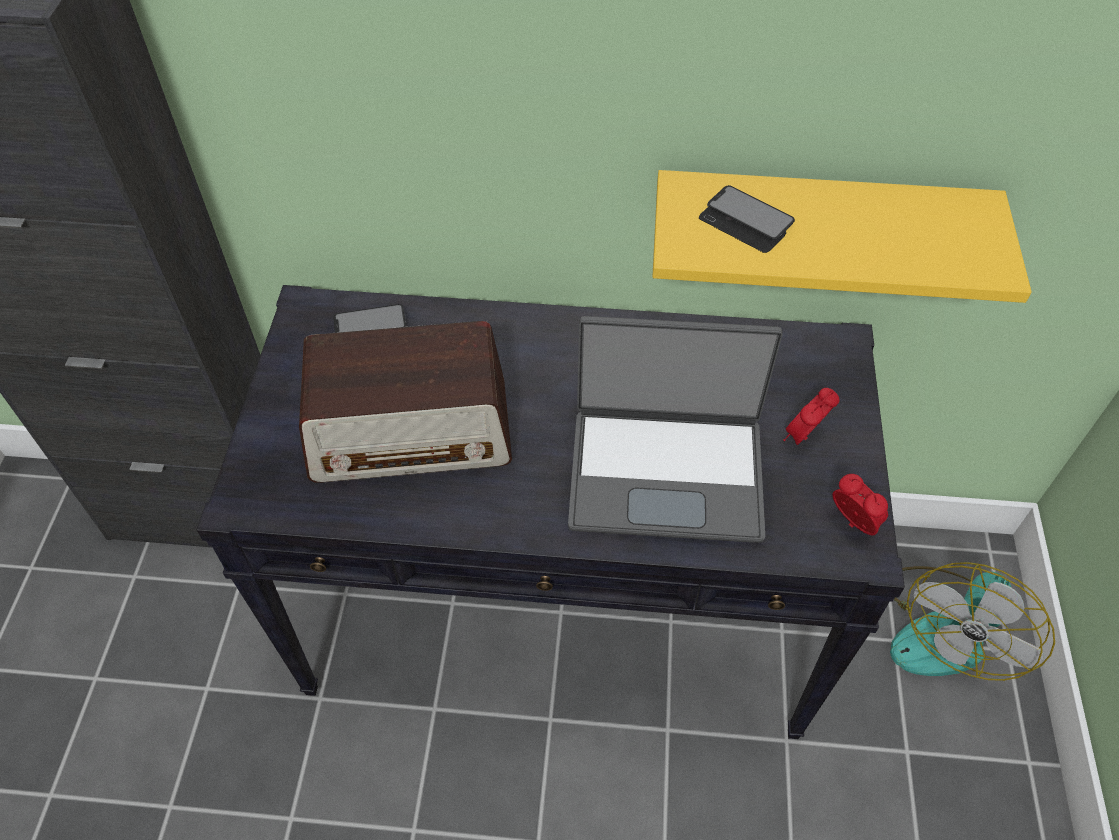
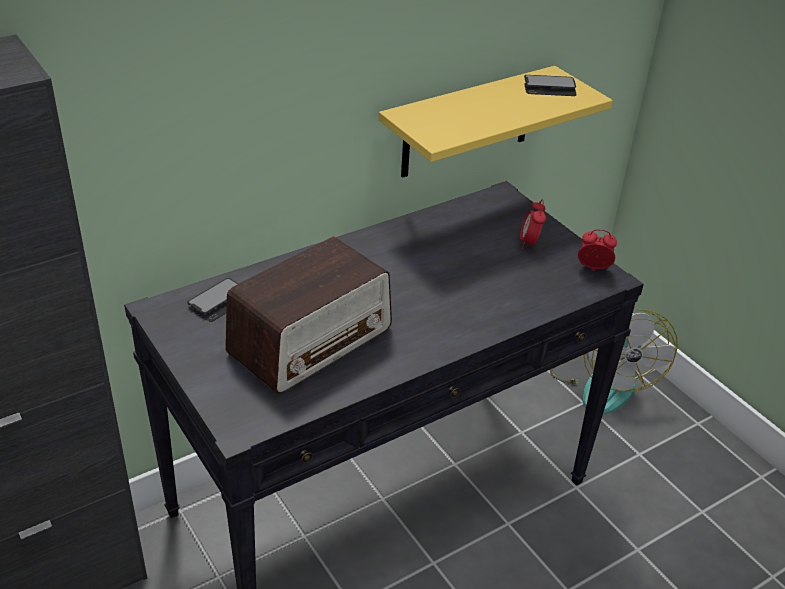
camera: 40 degrees left, 15 degrees down
(666, 472) = (479, 290): laptop -> none
(745, 221) = (453, 117): phone -> phone (549, 87)

